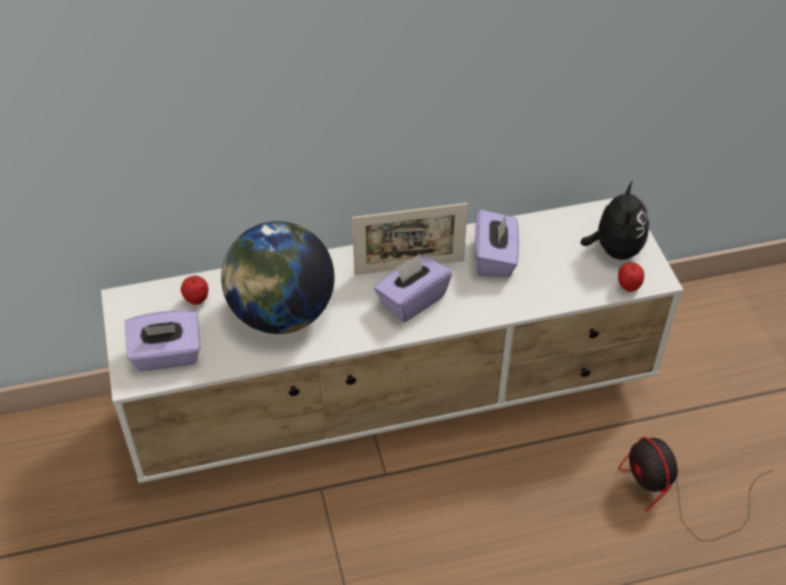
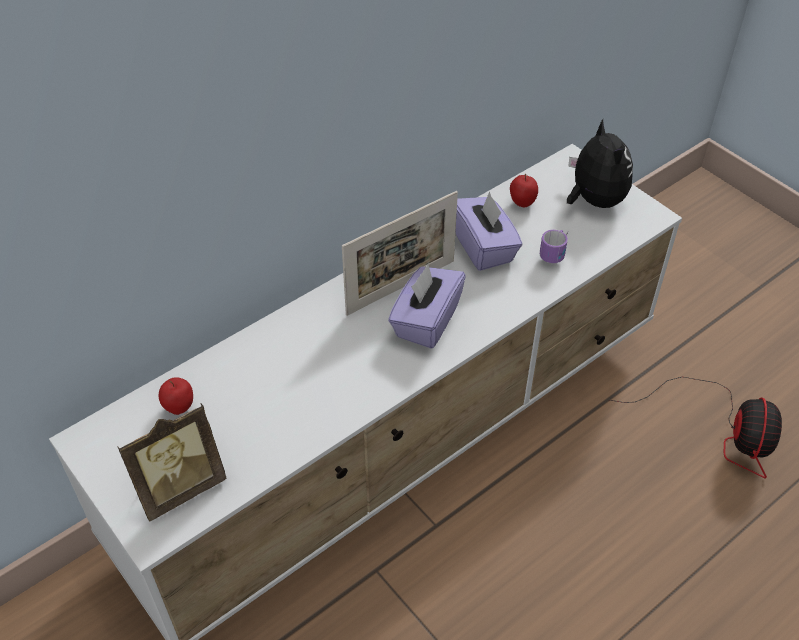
camera: 25 degrees left, 0 degrees up
(167, 355) = (180, 488): purple tissue box -> picture frame
(281, 314) = (290, 388): globe -> none
(554, 281) = (557, 251): none -> mug
(628, 287) = (631, 233): apple -> apple (522, 204)
(675, 494) = (722, 431): fan -> fan turned 120 degrees counterclockwise

